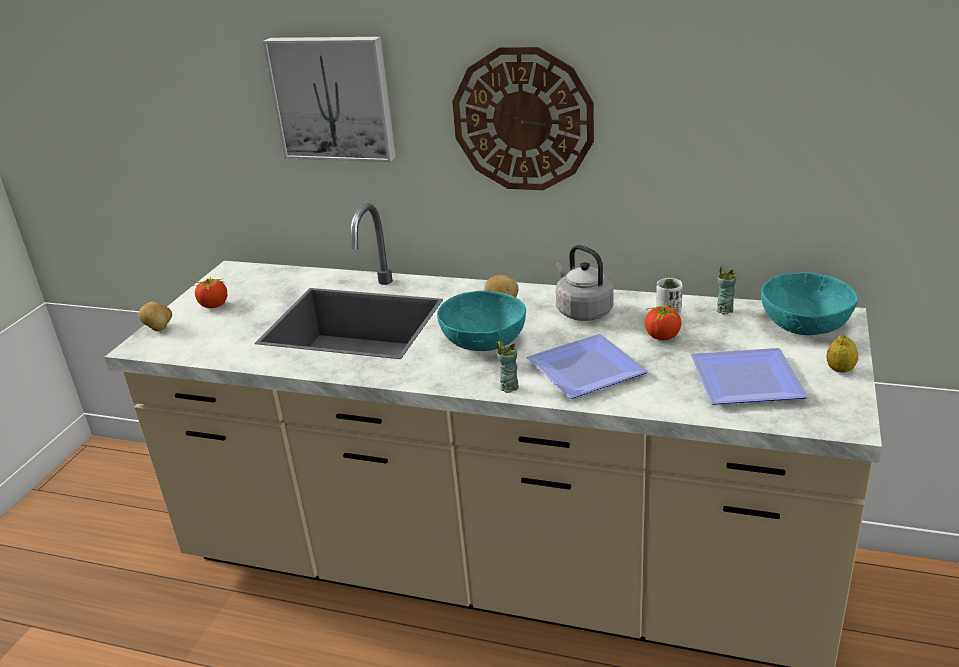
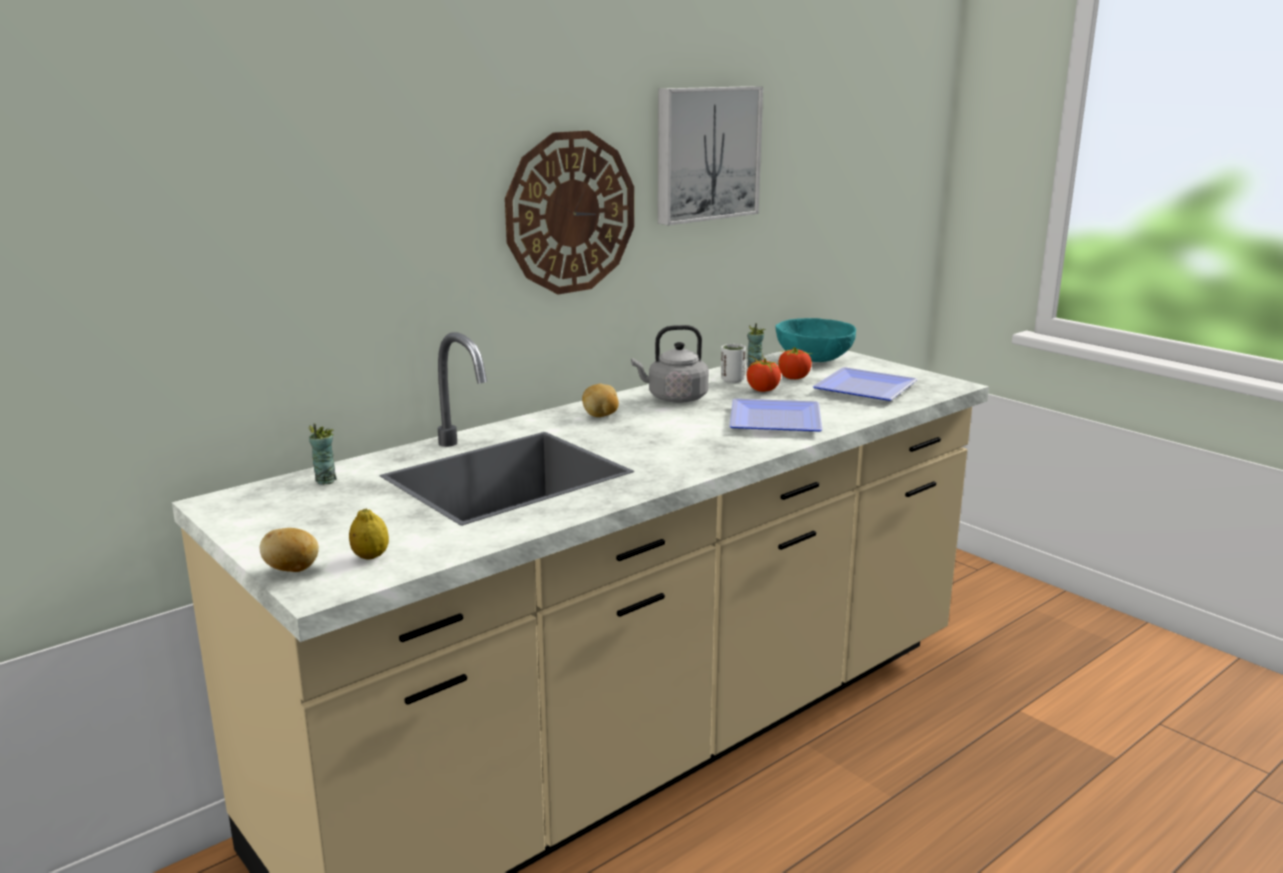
camera: 60 degrees left, 10 degrees down
(214, 305) = (302, 528): tomato -> tomato (794, 378)
(333, 98) = (359, 211): picture -> picture (705, 153)
(483, 342) = (664, 437): turquoise bowl -> none
(509, 387) = (760, 447): cup -> cup (325, 480)
(840, 370) = (887, 368): lemon -> lemon (370, 557)

